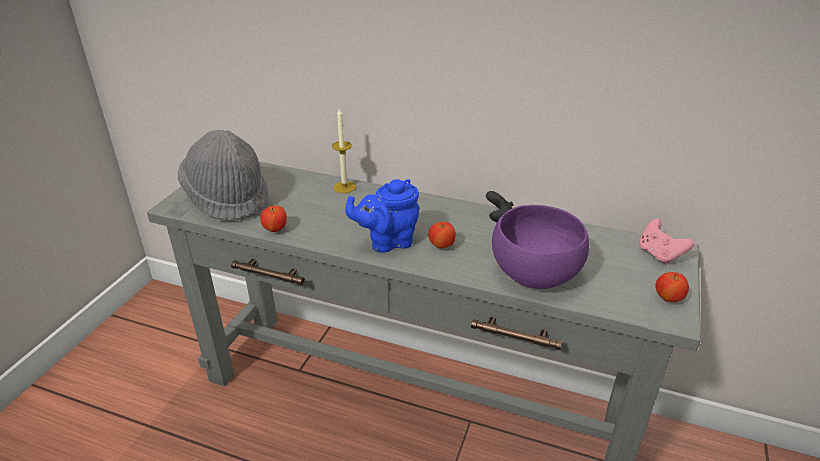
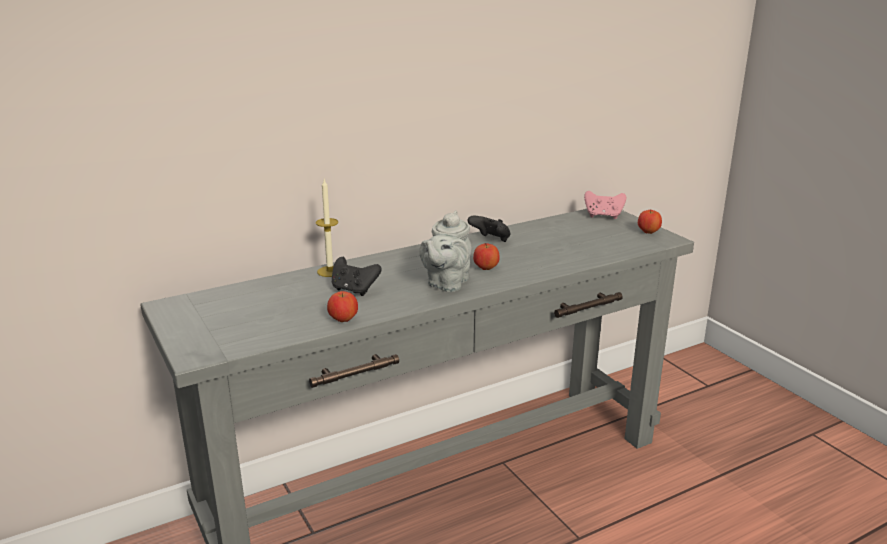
camera: 50 degrees left, 10 degrees down
(228, 198) = (240, 325): grey hat -> none
(326, 210) = (354, 290): none -> black game controller
(387, 242) = (446, 284): blue teapot -> grey teapot
(535, 272) = (567, 254): purple bowl -> none

